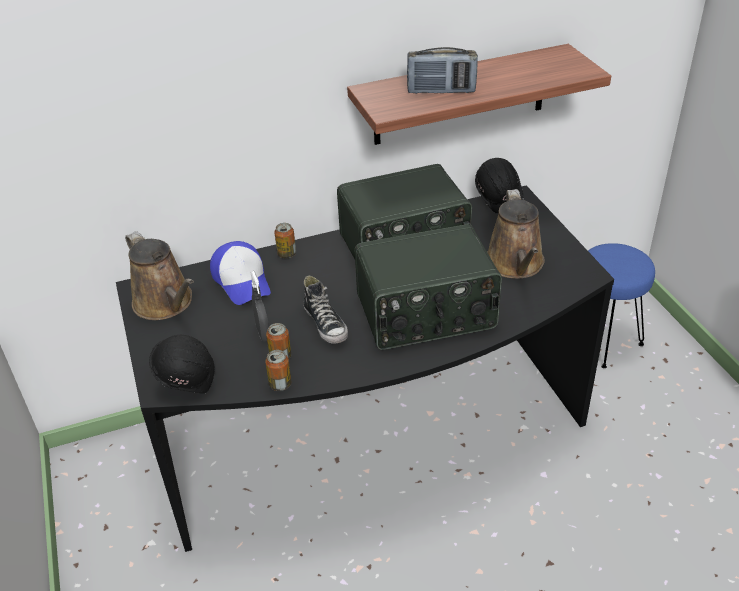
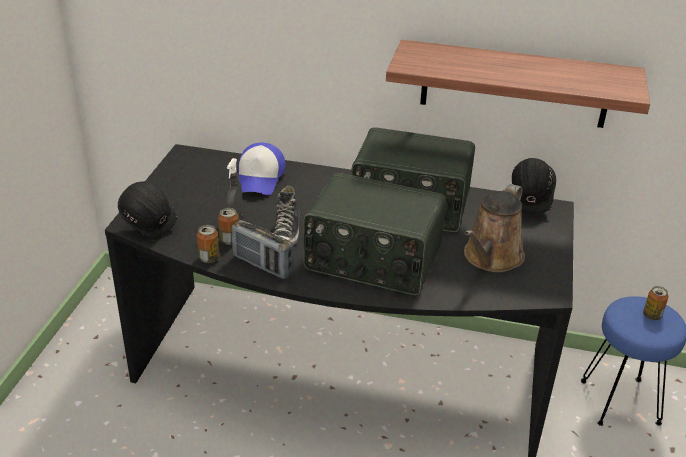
camera: 30 degrees right, 5 degrees down
(166, 303) = (192, 171): brown watering can -> none
(286, 254) = (312, 173): can -> can (652, 315)
(441, 91) = (472, 66): radio -> radio (262, 265)

